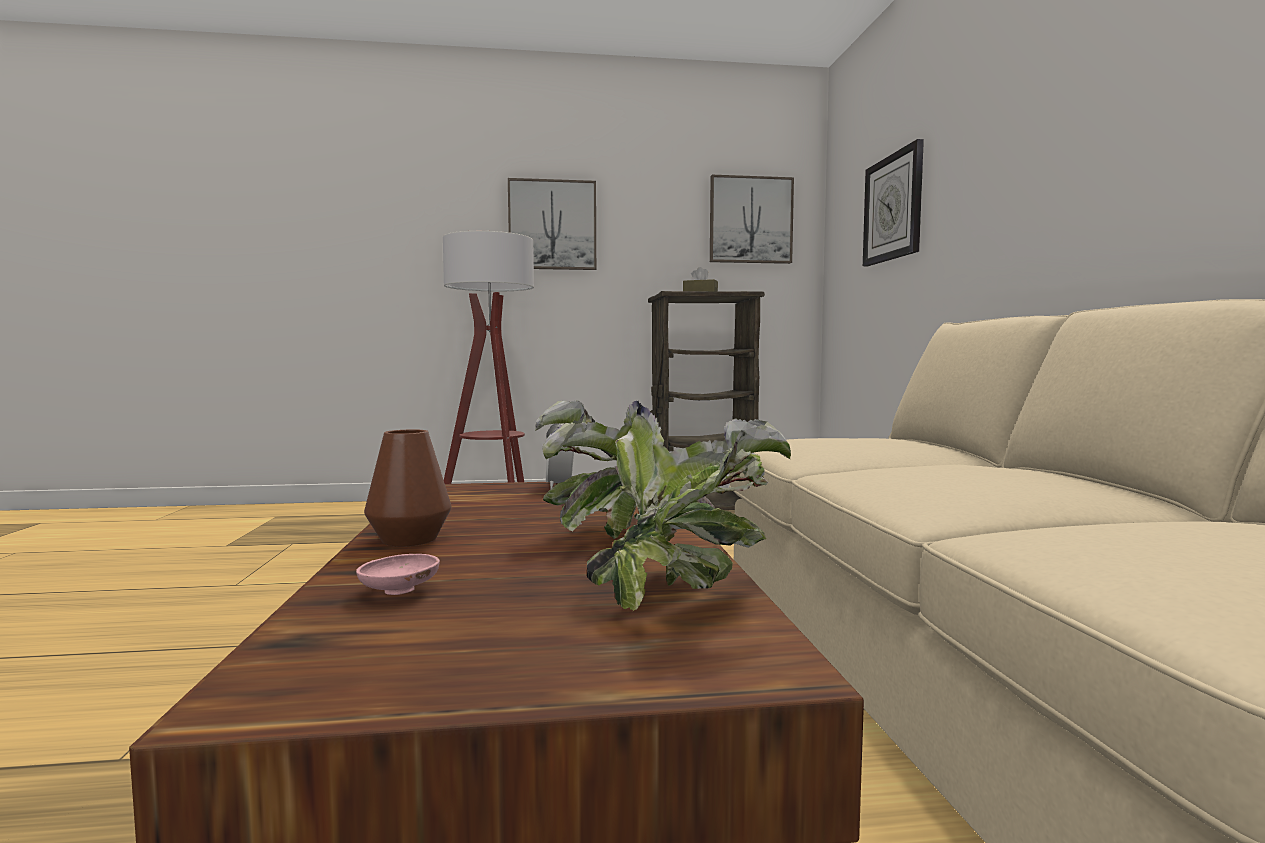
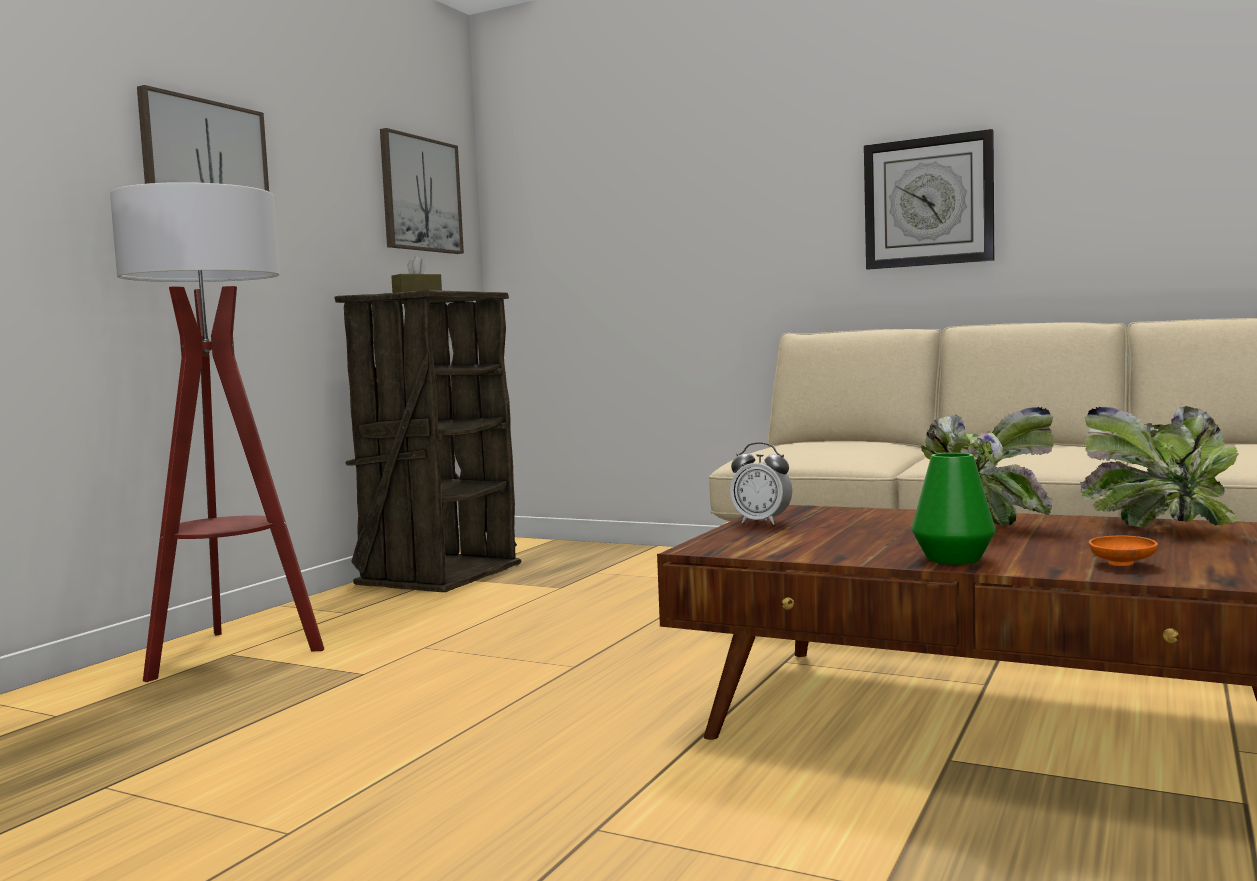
camera: 55 degrees left, 0 degrees up
(399, 592) = (1122, 564): pink bowl -> orange bowl
(409, 539) = (953, 559): brown vase -> green vase
(893, 208) = (633, 208): wall clock -> wall clock (928, 202)

